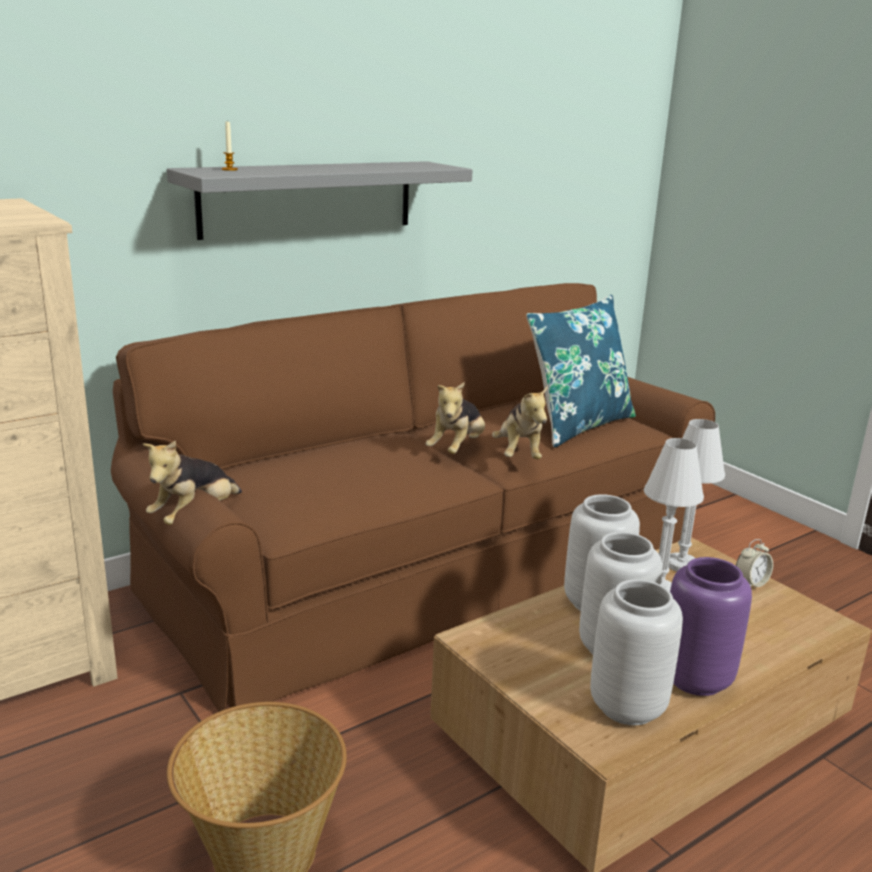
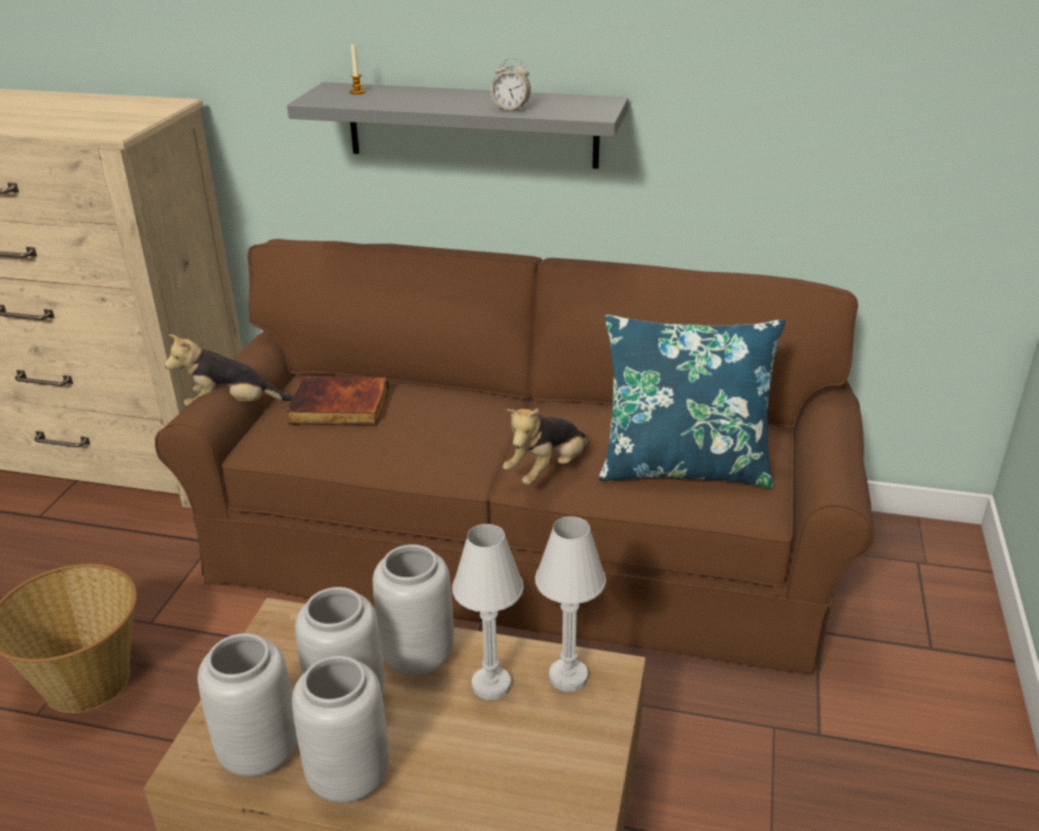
camera: 50 degrees right, 10 degrees up
(301, 477) = (338, 407): none -> book
(457, 449) = (510, 438): plush toy -> none
(697, 679) = (349, 778): purple vase -> grey vase
(751, 583) = (593, 742): alarm clock -> alarm clock (511, 109)

